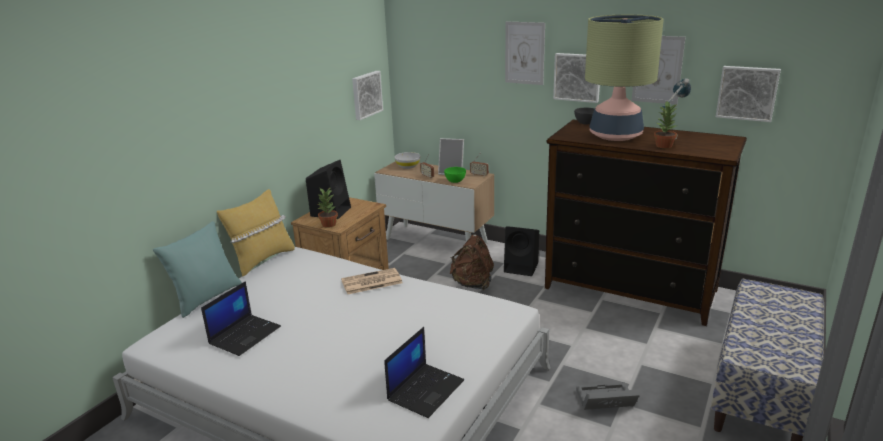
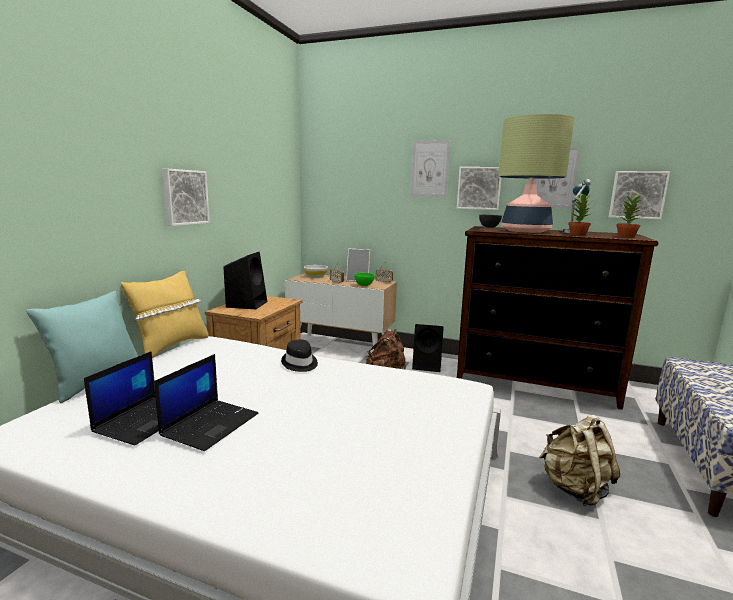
camera: 10 degrees left, 10 degrees down
(329, 224) = (247, 313): potted plant -> potted plant (626, 236)
(366, 94) = (281, 205): picture -> picture (184, 197)
(371, 282) = (299, 363): newspaper -> black hat
(425, 389) = (409, 478): laptop -> laptop (210, 424)
(604, 401) = (574, 489): grey storage box -> beige backpack

